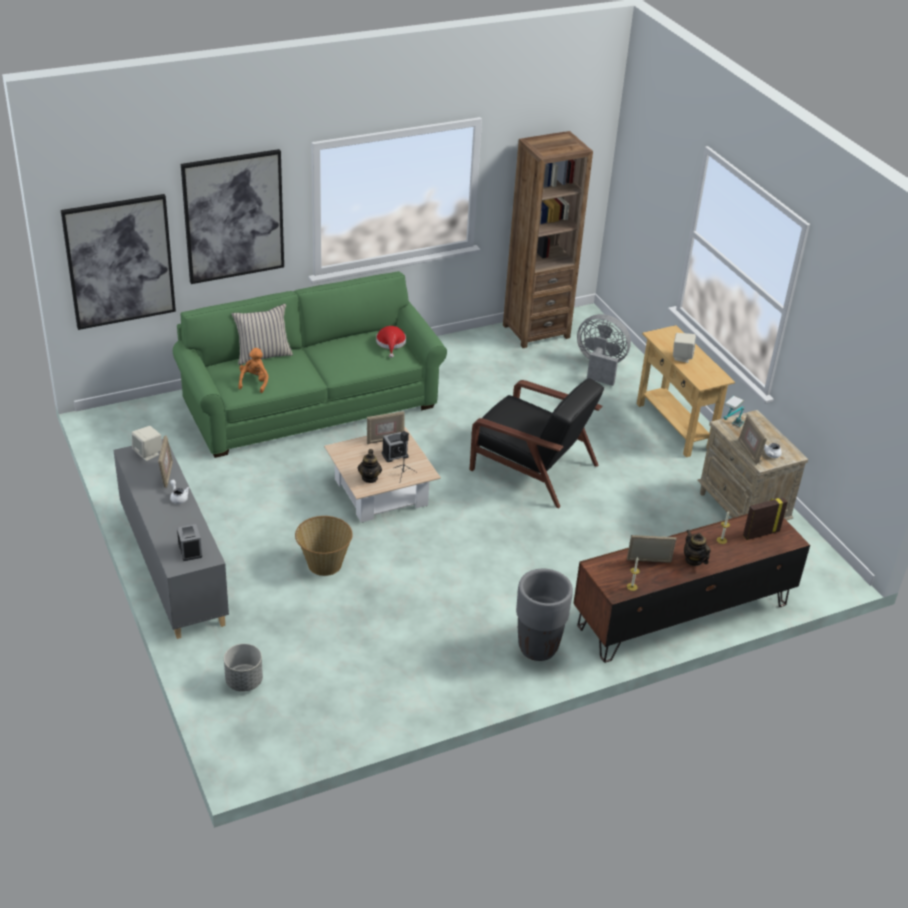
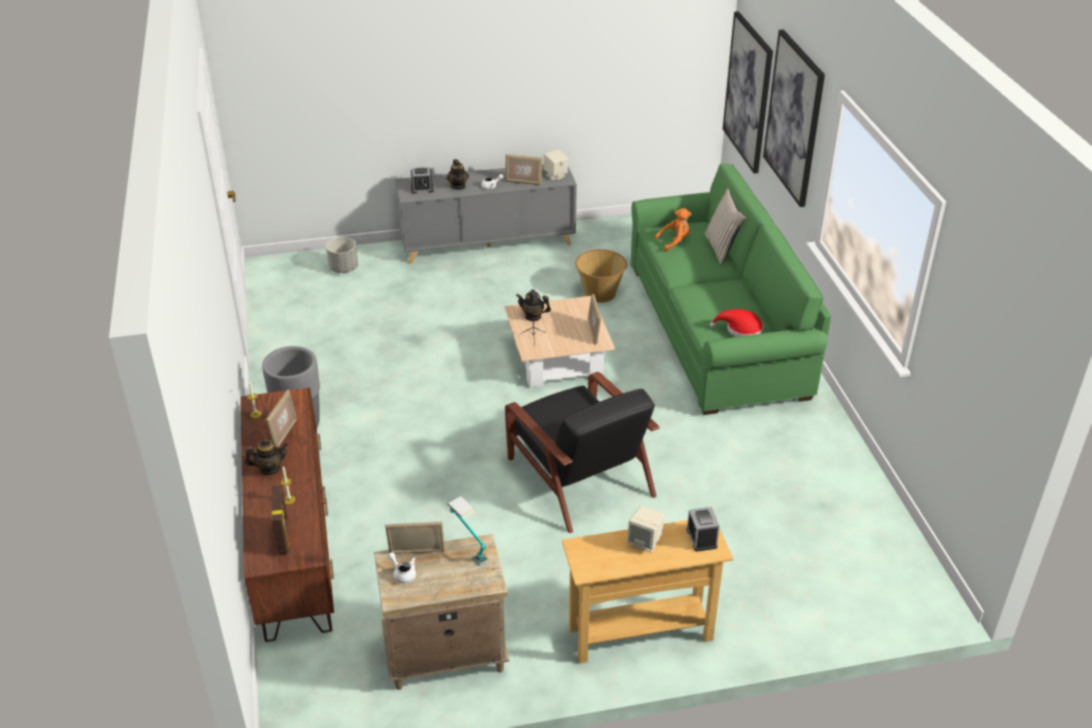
camera: 105 degrees right, 0 degrees up
(181, 522) = (458, 186): none -> teapot
(254, 382) = (674, 242): orange plush toy -> orange plush toy turned 45 degrees counterclockwise
(324, 564) = (464, 317): basket -> basket (600, 293)
(395, 455) = (566, 335): alarm clock -> alarm clock (701, 538)
(531, 466) = (578, 475): black armchair -> black armchair turned 75 degrees counterclockwise
(536, 331) = (883, 536): brown bookcase -> none
(600, 367) = (793, 586): grey fan -> none

